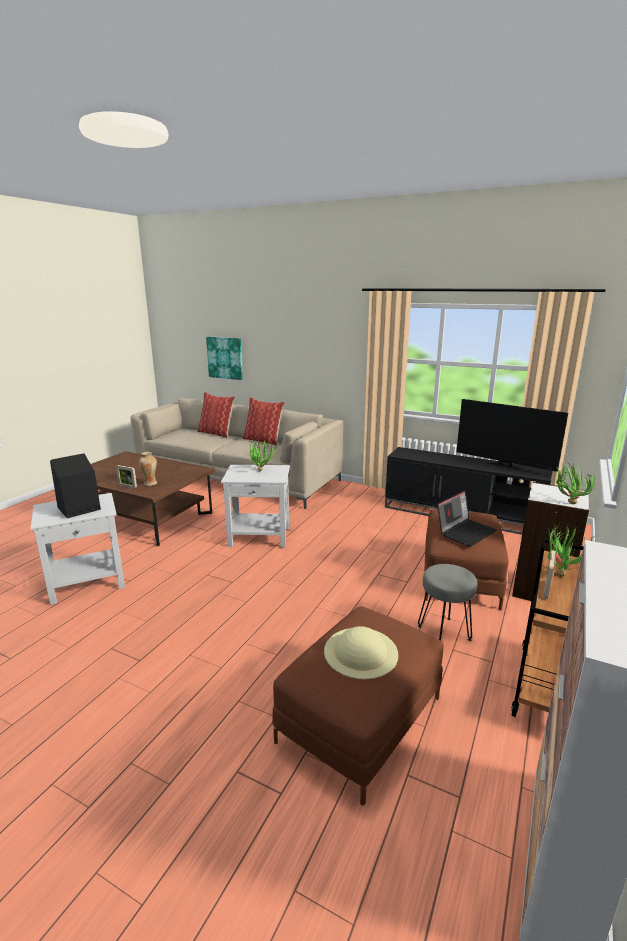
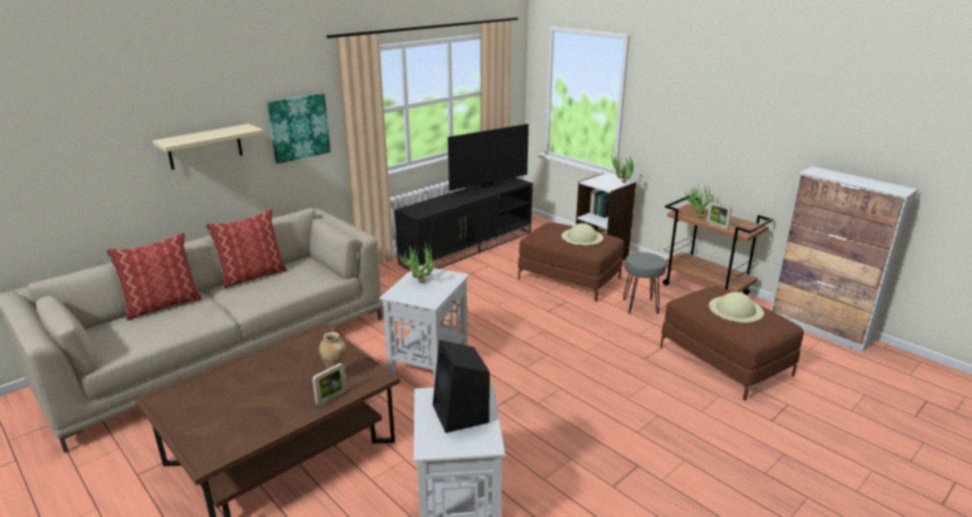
camera: 70 degrees left, 5 degrees up
(225, 357) = (96, 181): picture -> picture (299, 127)
(278, 354) = (205, 146): none -> beige shelf
(465, 531) = (582, 237): laptop -> beige hat

